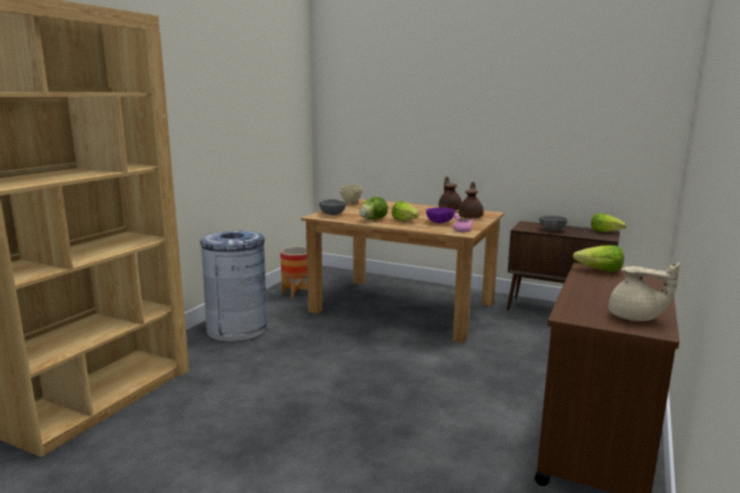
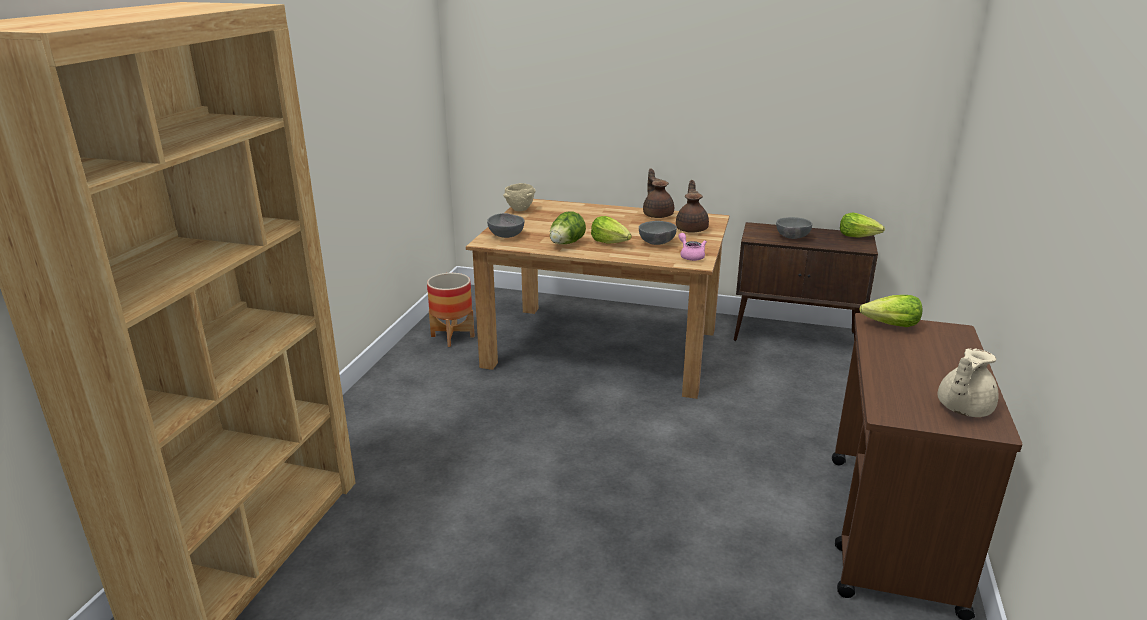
camera: 10 degrees left, 10 degrees up
(237, 329) = (394, 407): grey trash can -> none
(439, 223) = (656, 243): purple bowl -> grey bowl
(635, 318) = (962, 408): beige teapot -> beige teapot turned 120 degrees clockwise

